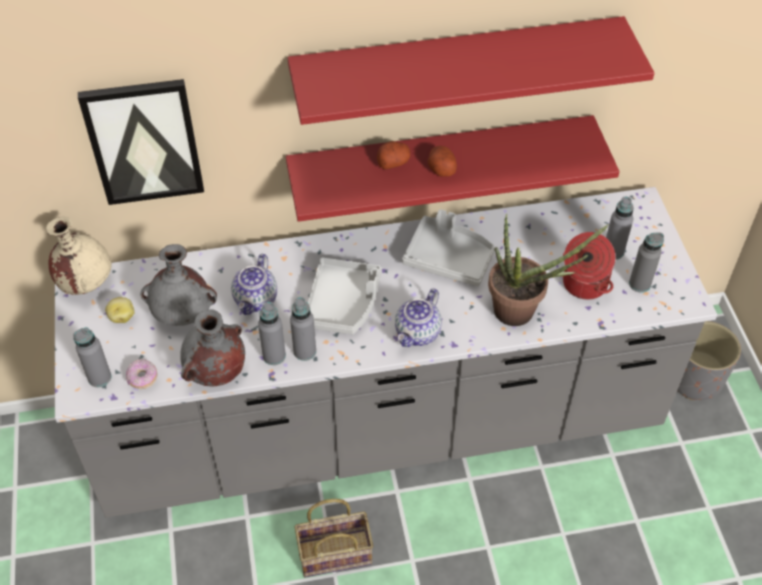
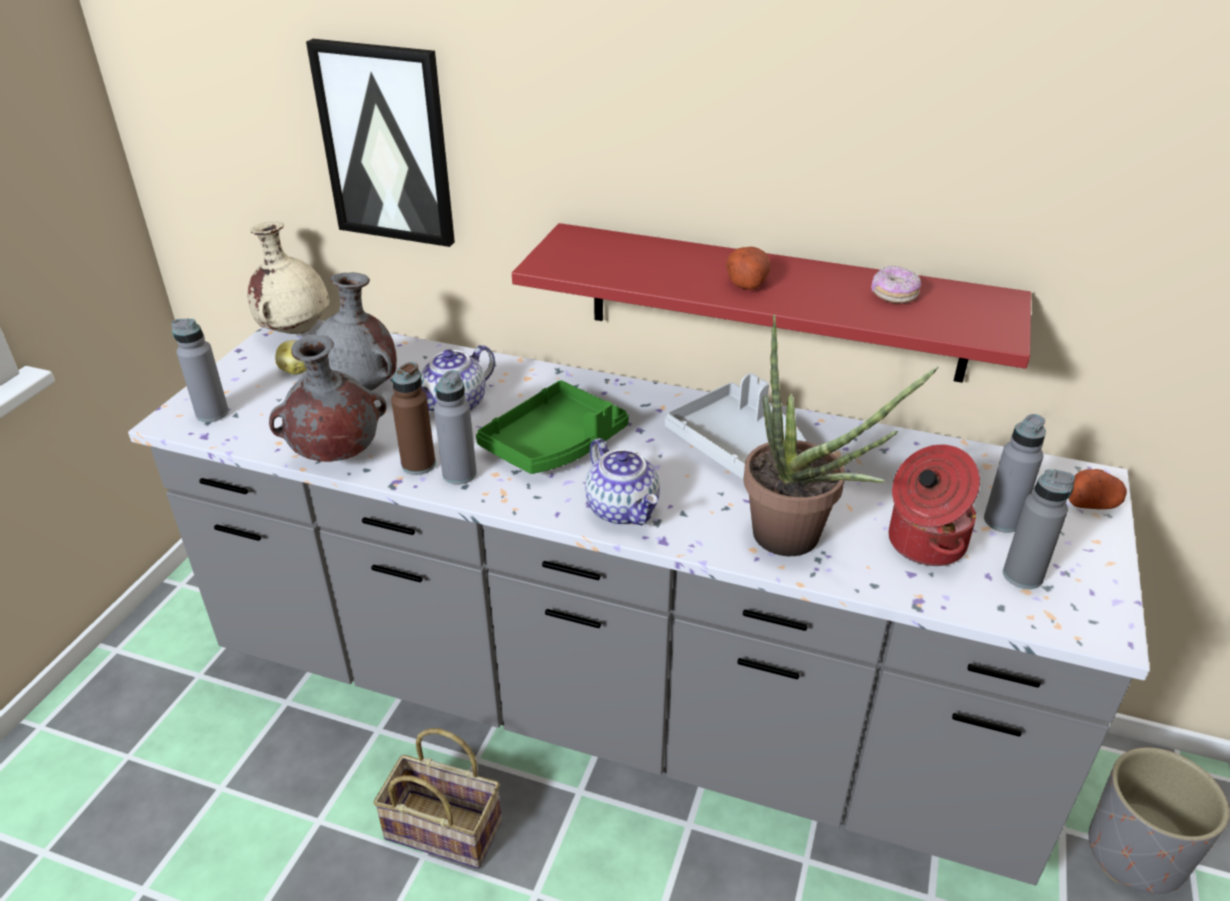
camera: 30 degrees right, 15 degrees down
(142, 378) = (253, 431): donut -> donut (893, 295)
(274, 356) = (418, 465): grey bottle -> brown bottle
(343, 303) = (555, 444): grey tray -> green tray
(393, 162) = (686, 260): potato -> potato (1092, 503)
(418, 333) = (623, 510): teapot -> teapot turned 90 degrees counterclockwise
(456, 66) = (810, 128): red shelf -> none

